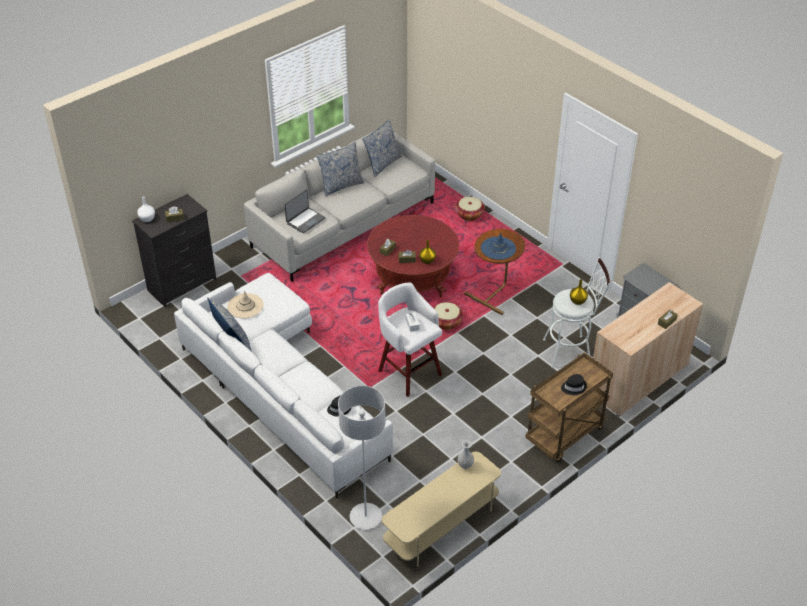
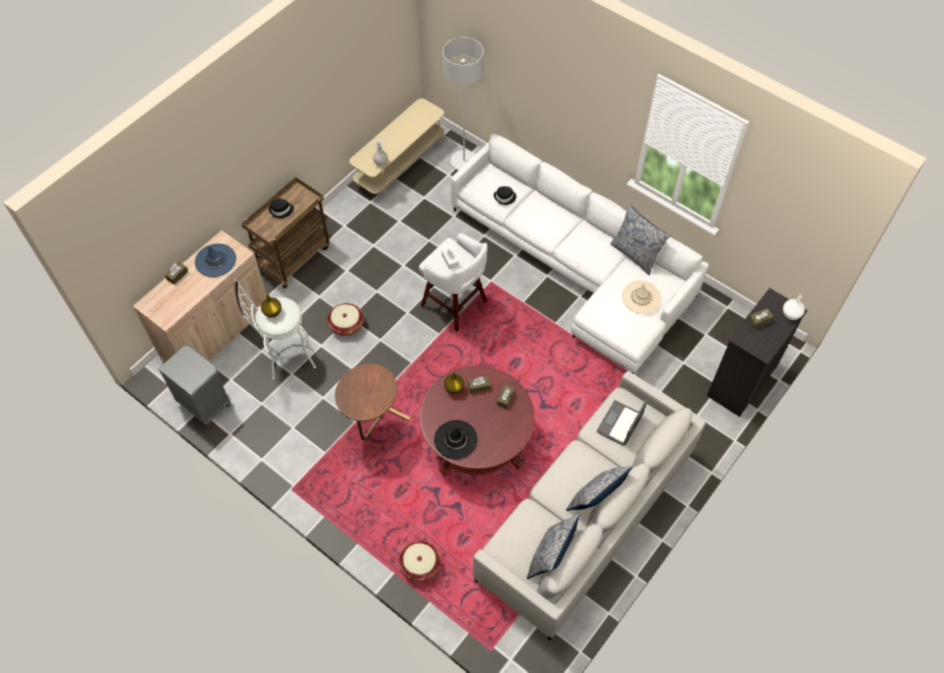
camera: 170 degrees right, 15 degrees up
(433, 231) = (455, 439): none -> black hat
(446, 322) = (425, 375): basket -> basket (346, 325)
(498, 248) = (367, 385): blue hat -> blue hat (215, 260)

